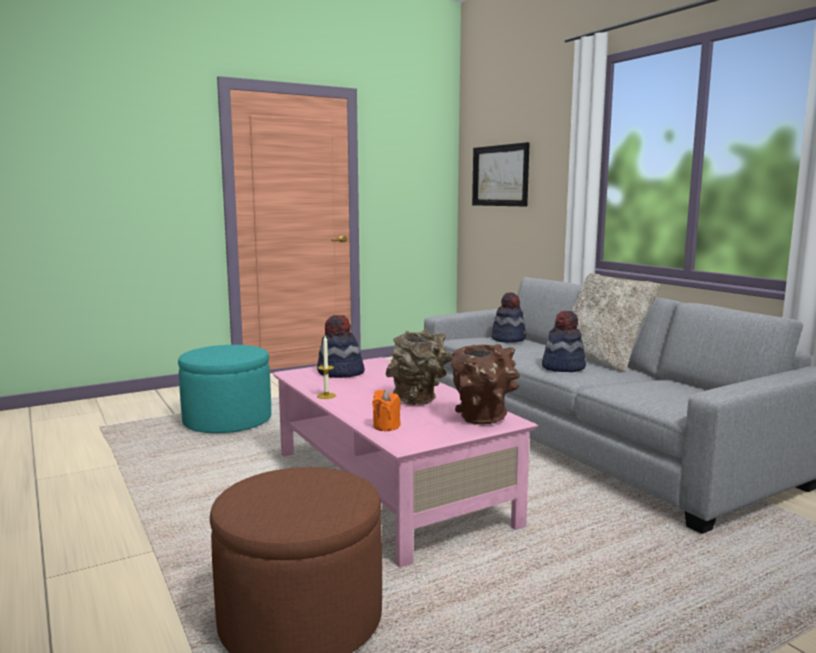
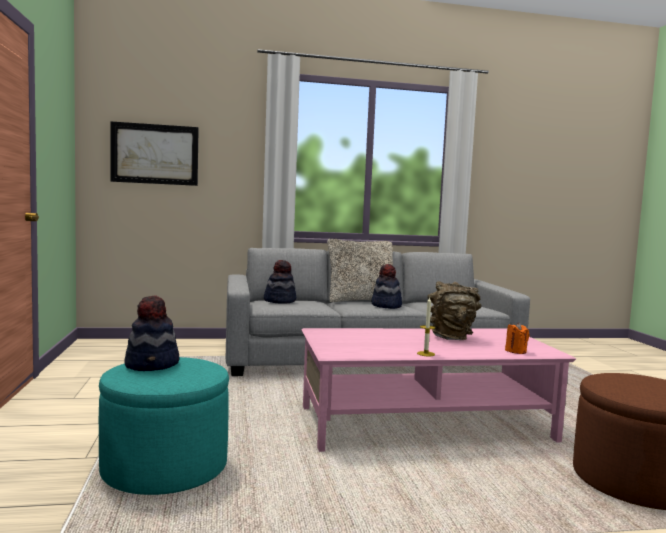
camera: 70 degrees left, 5 degrees down
(340, 373) = (352, 343): hat -> hat (153, 364)
(483, 420) = (505, 334): brown vase -> none

